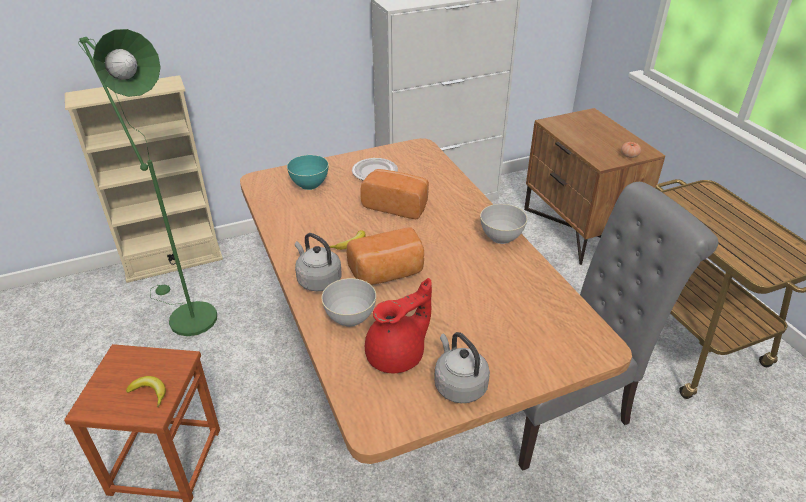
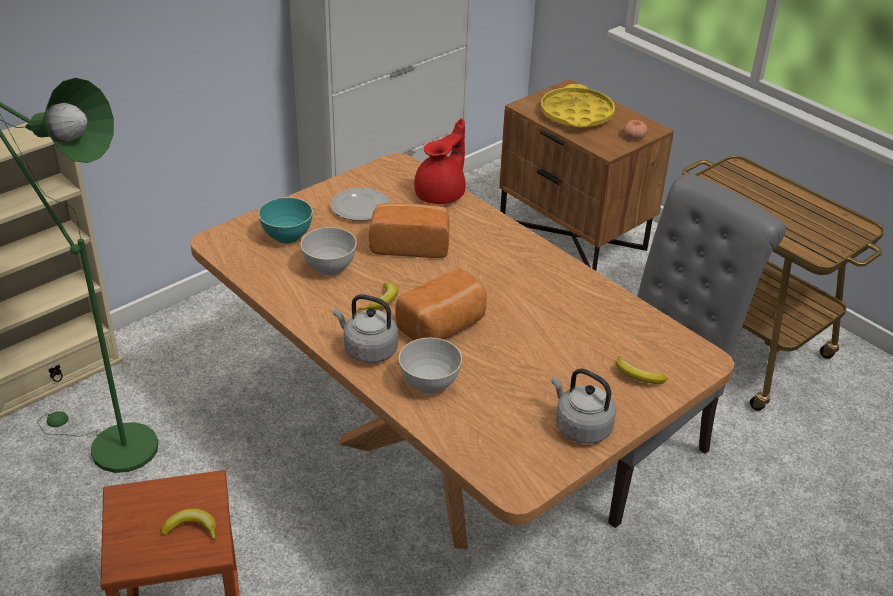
camera: 20 degrees left, 0 degrees up
(398, 355) = (503, 411): red teapot -> red teapot (442, 194)
(501, 237) = (548, 262): grey bowl -> grey bowl (329, 267)
(533, 350) = (637, 376): none -> banana
(588, 133) = (576, 114): none -> yellow tray

